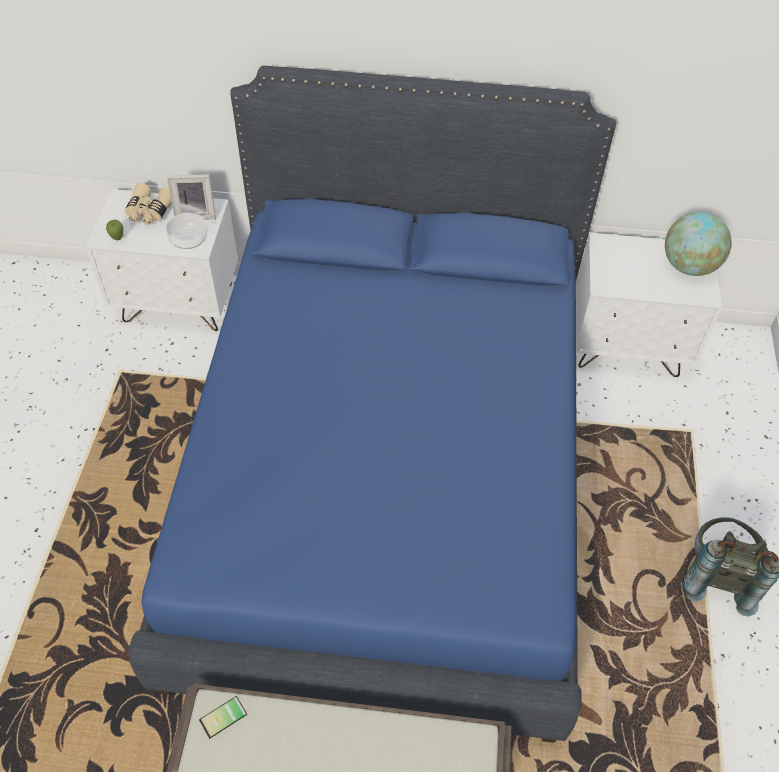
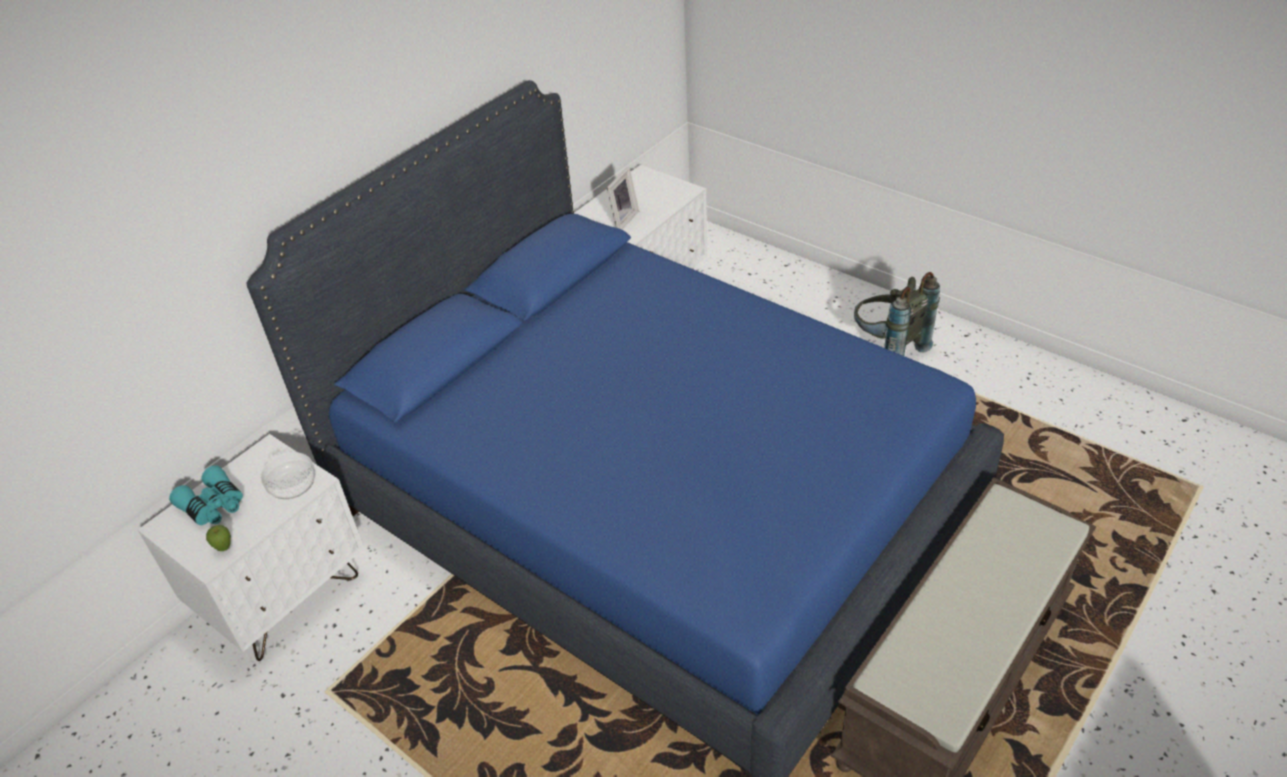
camera: 55 degrees left, 10 degrees down
(149, 211) = (213, 506): beige binoculars -> turquoise binoculars
(196, 214) = (262, 467): picture frame -> picture frame (621, 220)
(224, 719) = (897, 674): phone -> none
(689, 266) = (651, 185): globe -> none

